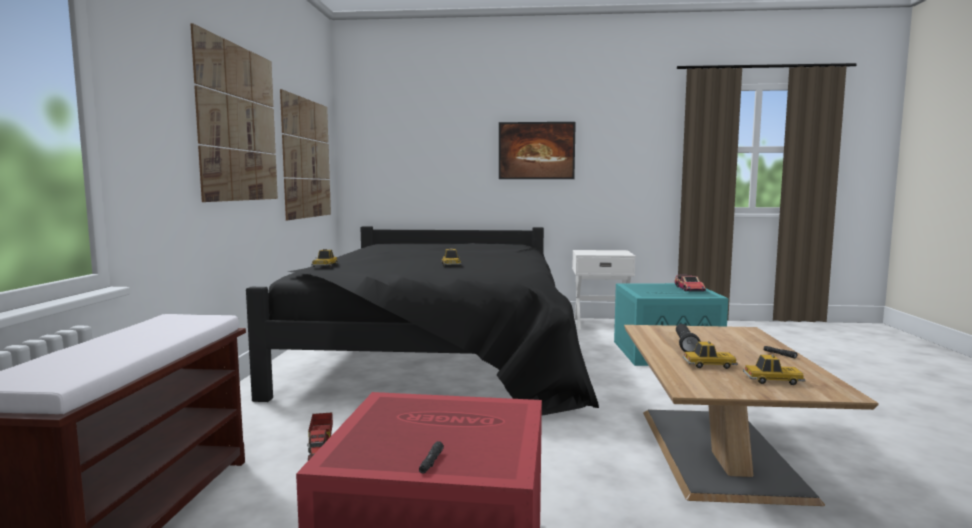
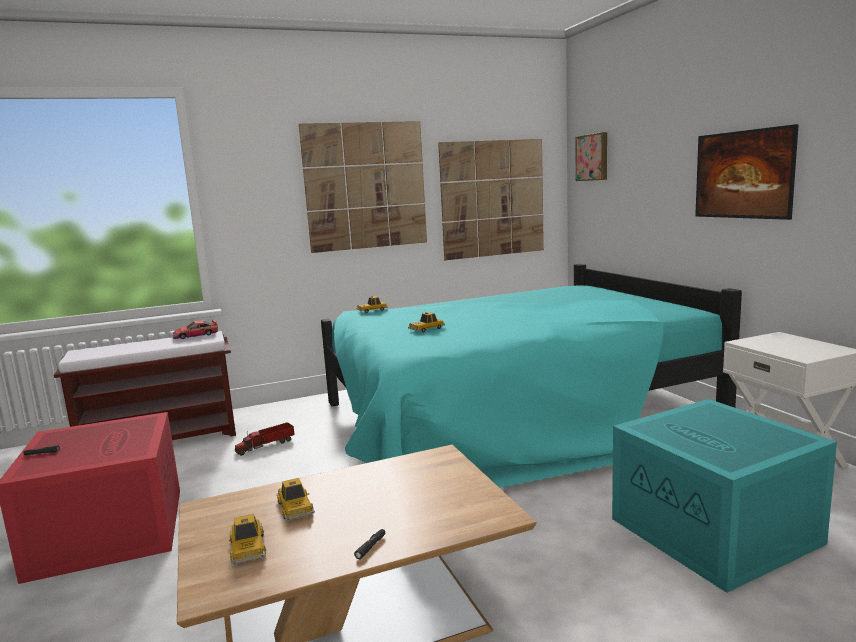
camera: 65 degrees right, 5 degrees up
(375, 130) = (593, 157): none -> picture
(441, 352) = (511, 416): black bed -> turquoise bed
(685, 345) = (373, 486): black flashlight -> none
(689, 289) = (759, 444): toy car -> toy car (195, 335)

